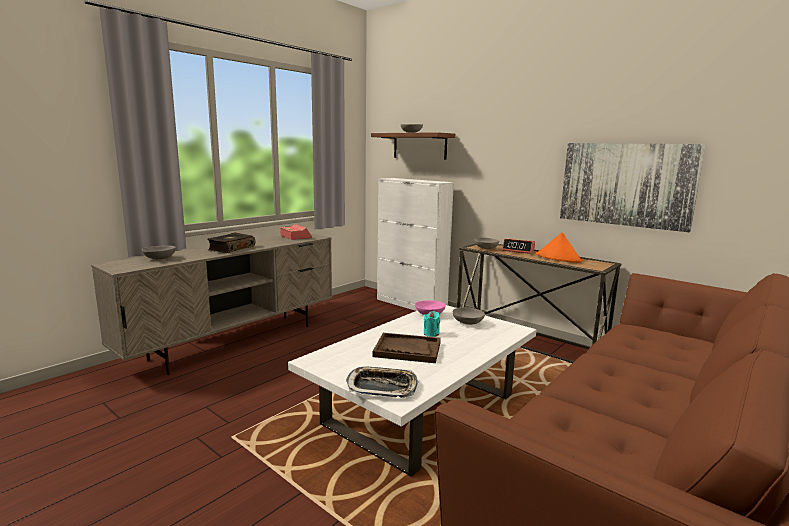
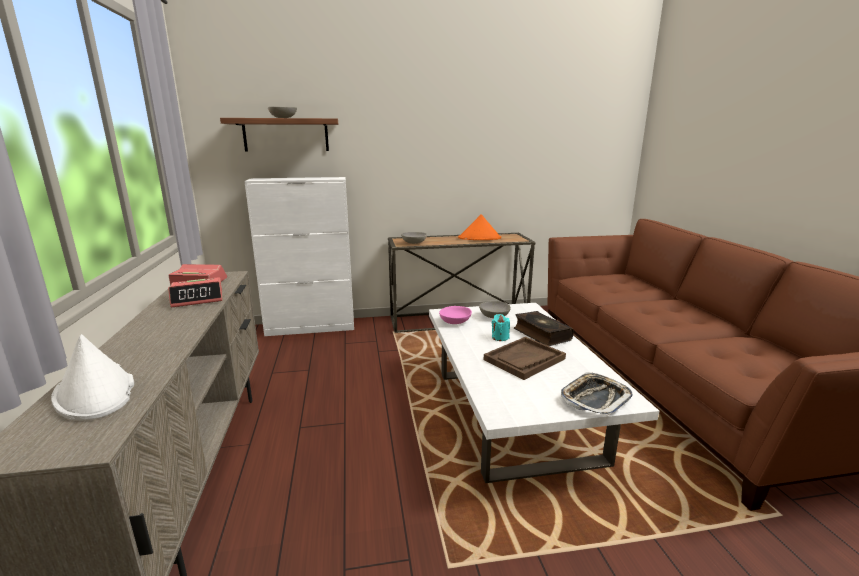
camera: 50 degrees left, 5 degrees up
(159, 259) = (95, 392): grey bowl -> white hat
(231, 248) = (166, 328): book -> book (541, 334)
(518, 250) = (439, 238): alarm clock -> alarm clock (198, 299)
(626, 184) = (517, 166): picture -> none

